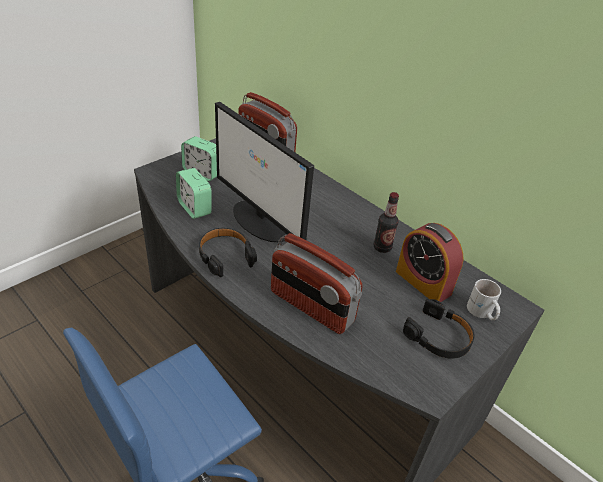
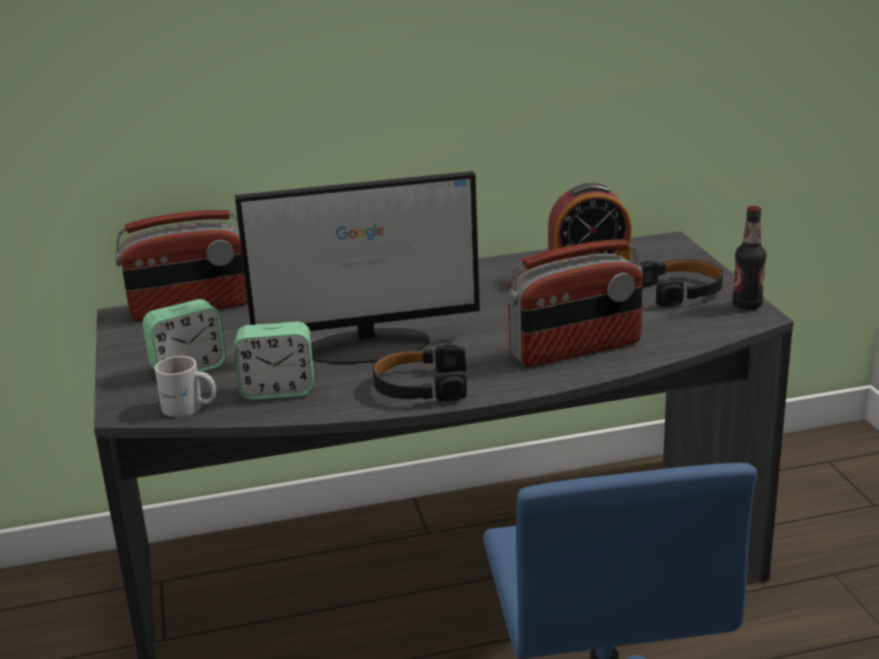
camera: 55 degrees left, 15 degrees down
(382, 247) = (505, 282): bottle -> bottle (747, 305)
(481, 312) = (661, 260): white mug -> white mug (189, 408)

